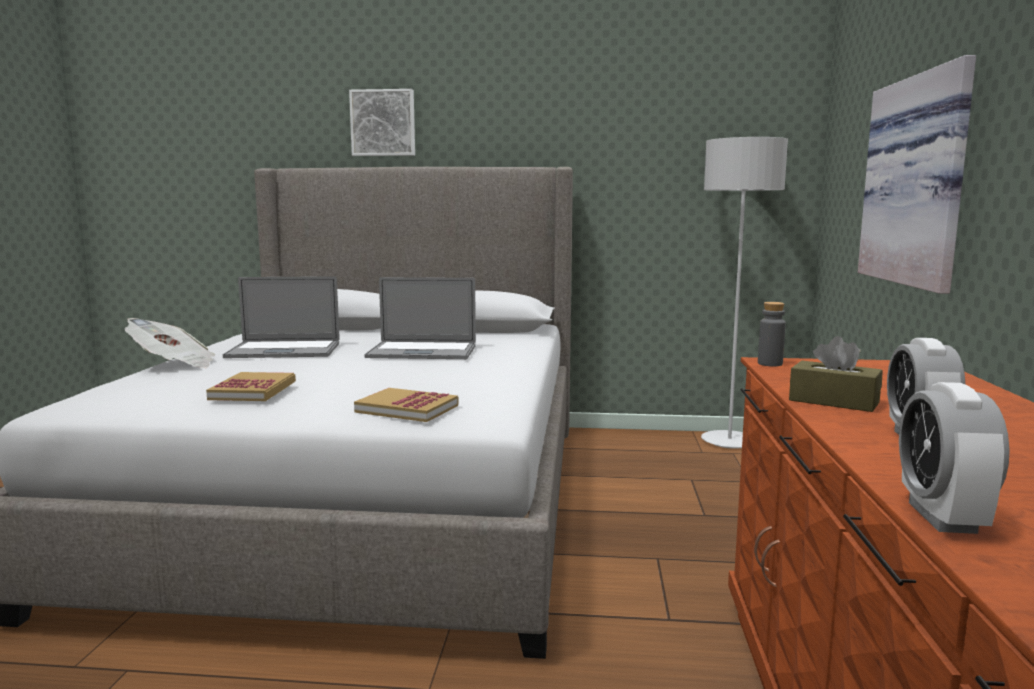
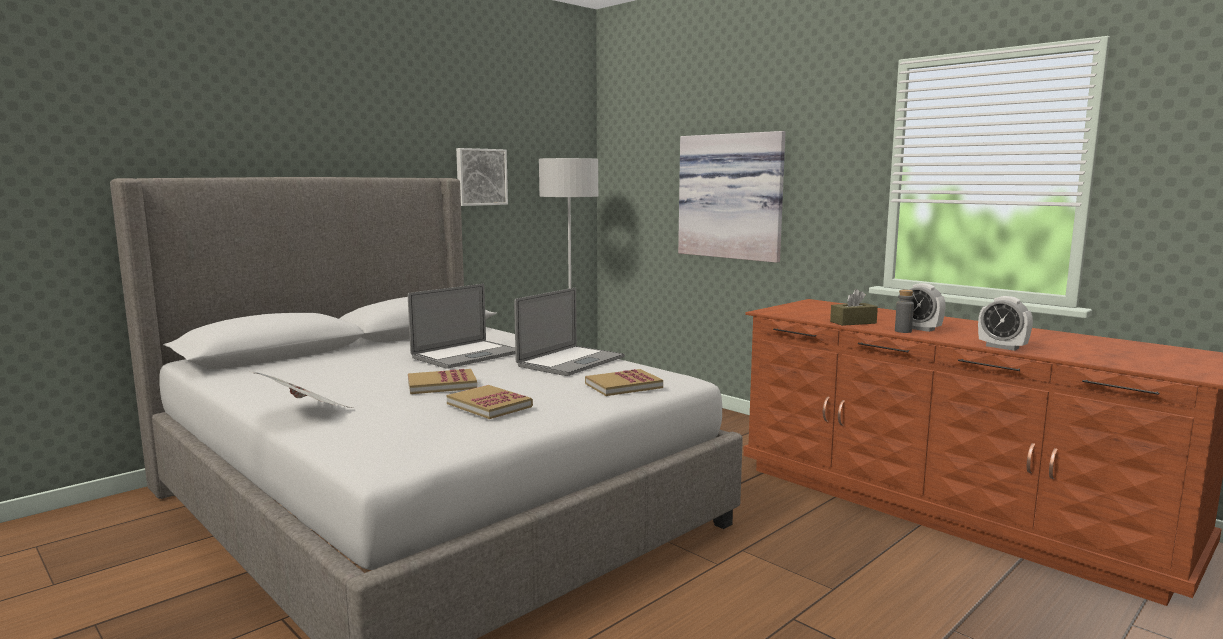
camera: 50 degrees left, 0 degrees up
(284, 350) = (350, 380): laptop -> laptop (571, 361)
(301, 367) = (442, 384): none -> book
(383, 123) = (254, 128): picture -> picture (480, 177)
(770, 364) = (770, 312): grey bottle -> grey bottle (903, 331)

